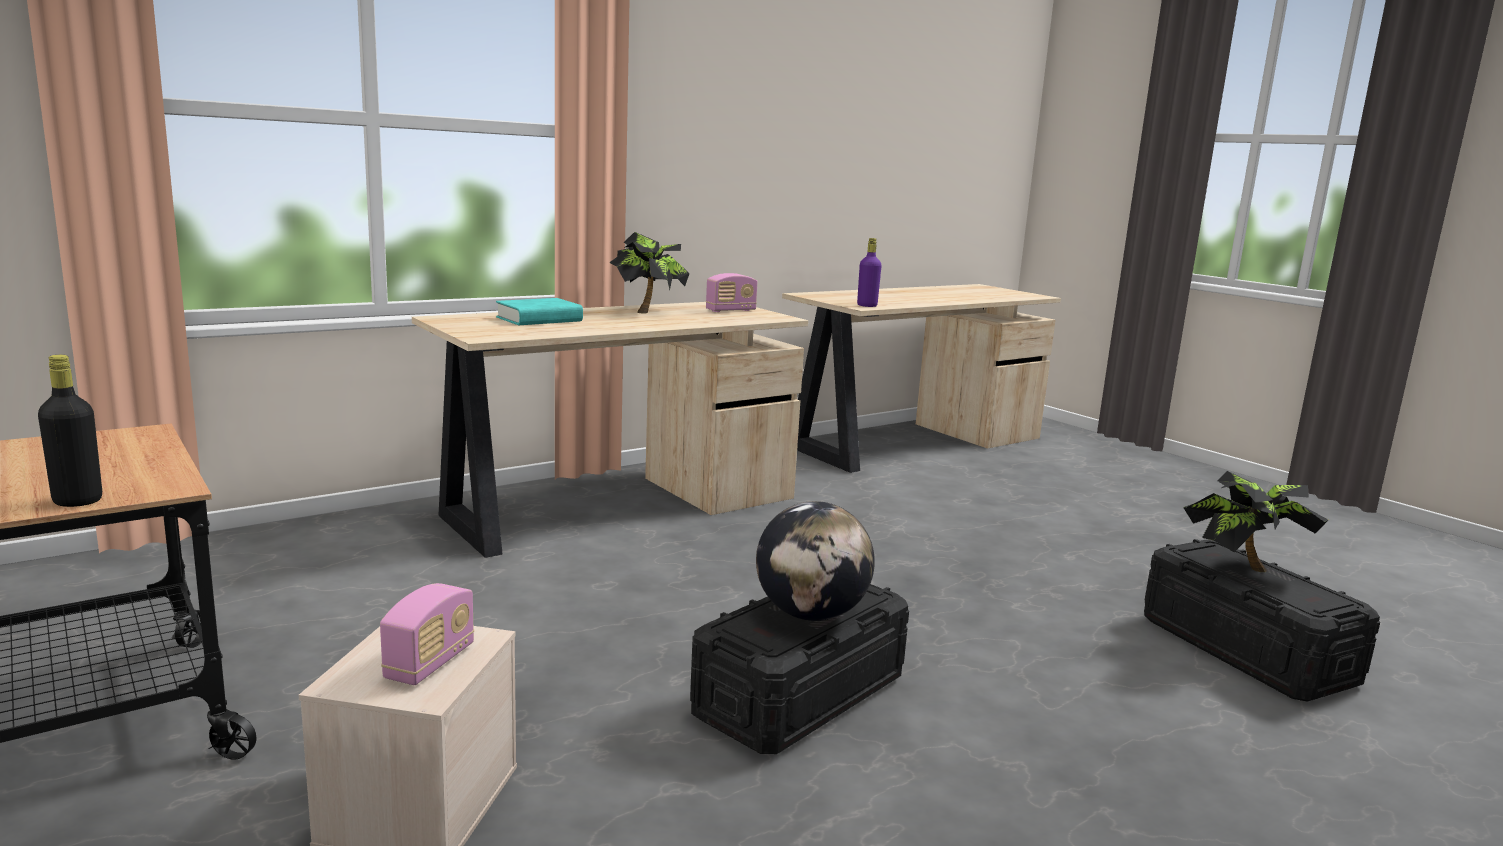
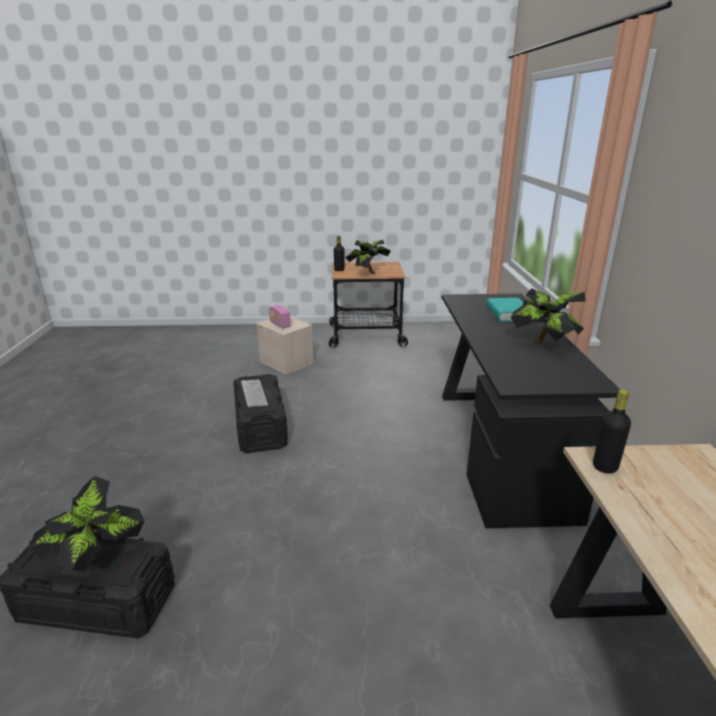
camera: 125 degrees right, 10 degrees up
(138, 459) = (368, 274): none -> potted plant
(616, 506) = (498, 446): beige desk -> black desk
(731, 310) = (550, 375): radio -> none
(811, 614) = (254, 394): globe -> keyboard
(867, 305) = (605, 467): purple bottle -> black bottle

